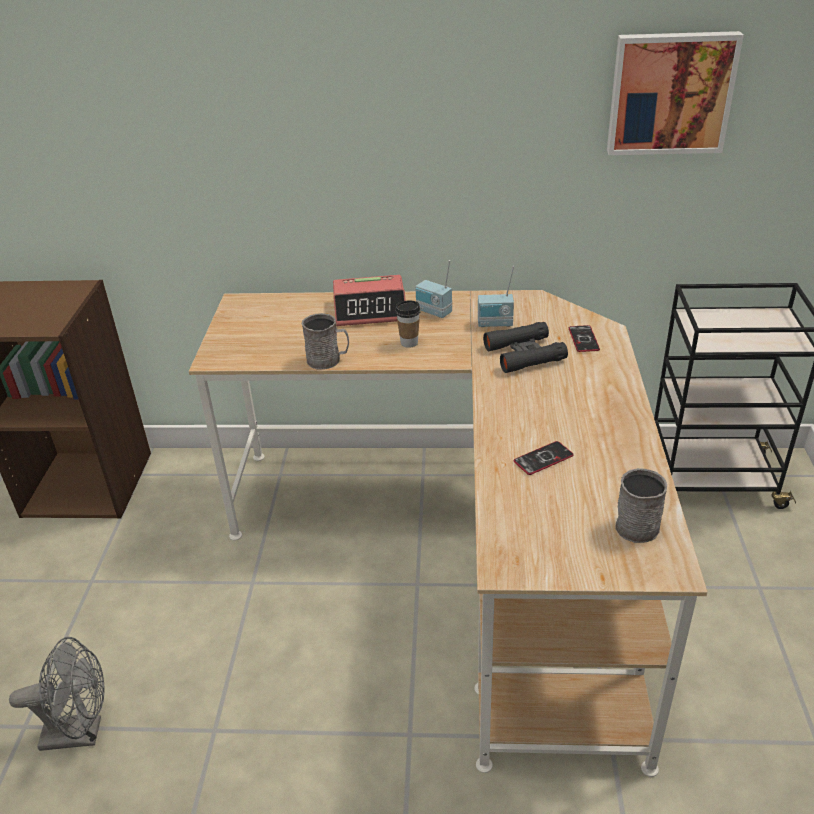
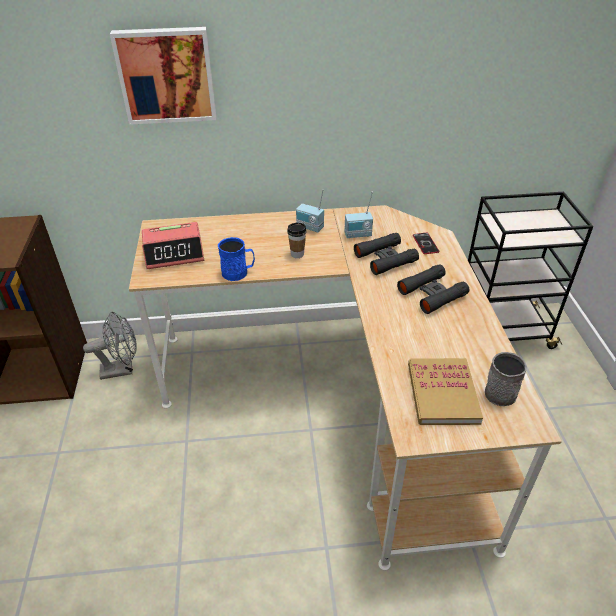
camera: 10 degrees left, 5 degrees up
(81, 732) = (73, 578): grey fan -> grey fan (122, 369)
(328, 360) = (238, 272): grey mug -> blue mug
(370, 310) = (261, 229): alarm clock -> alarm clock (174, 253)
(543, 459) = (420, 343): phone -> none
(558, 520) = (442, 393): none -> book
(576, 400) = (432, 293): none -> black binoculars
(670, 93) = (482, 56): picture -> picture (166, 75)

